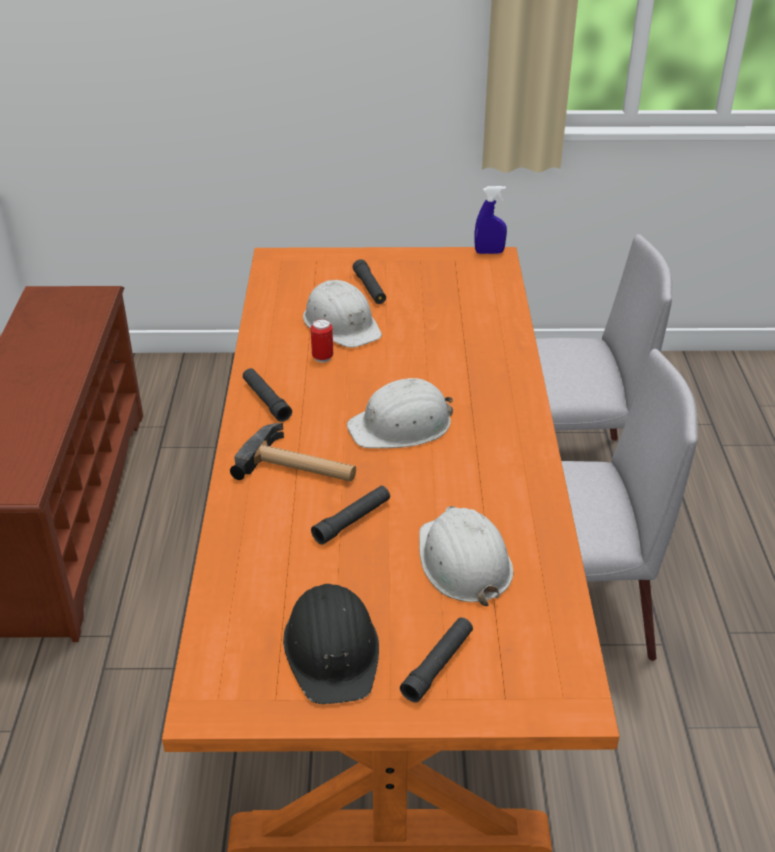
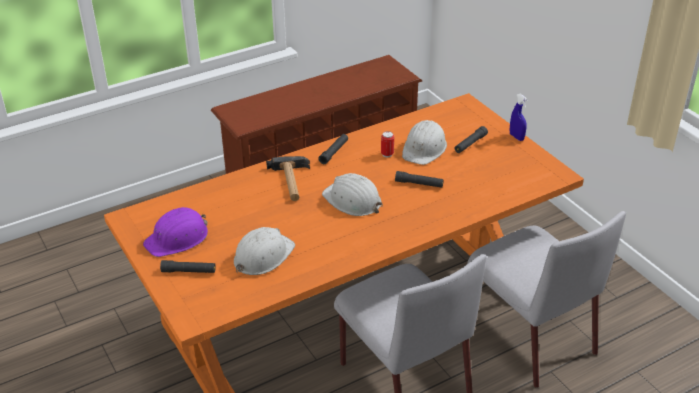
camera: 60 degrees right, 0 degrees up
(332, 650) = (178, 238): black hard hat -> purple hard hat
(352, 521) = (265, 212): black flashlight -> black flashlight (419, 184)
(489, 252) = (562, 170): blue spray bottle -> blue spray bottle (516, 137)

